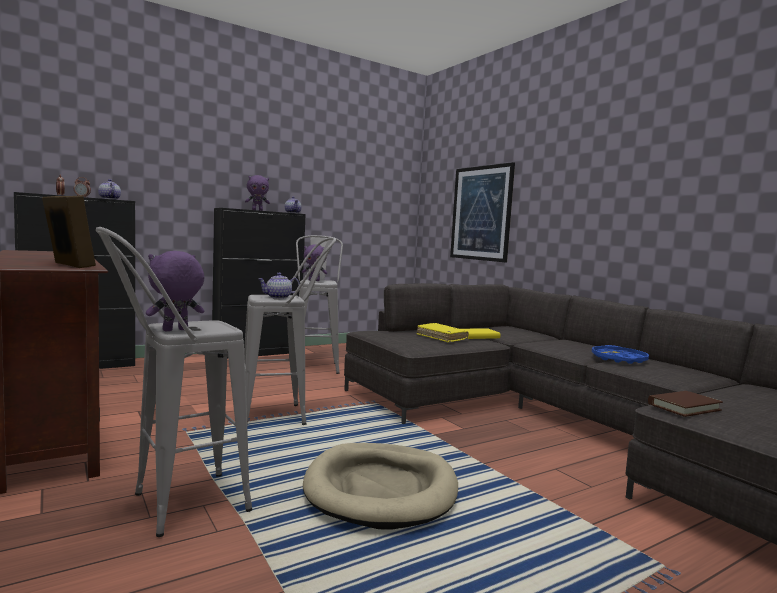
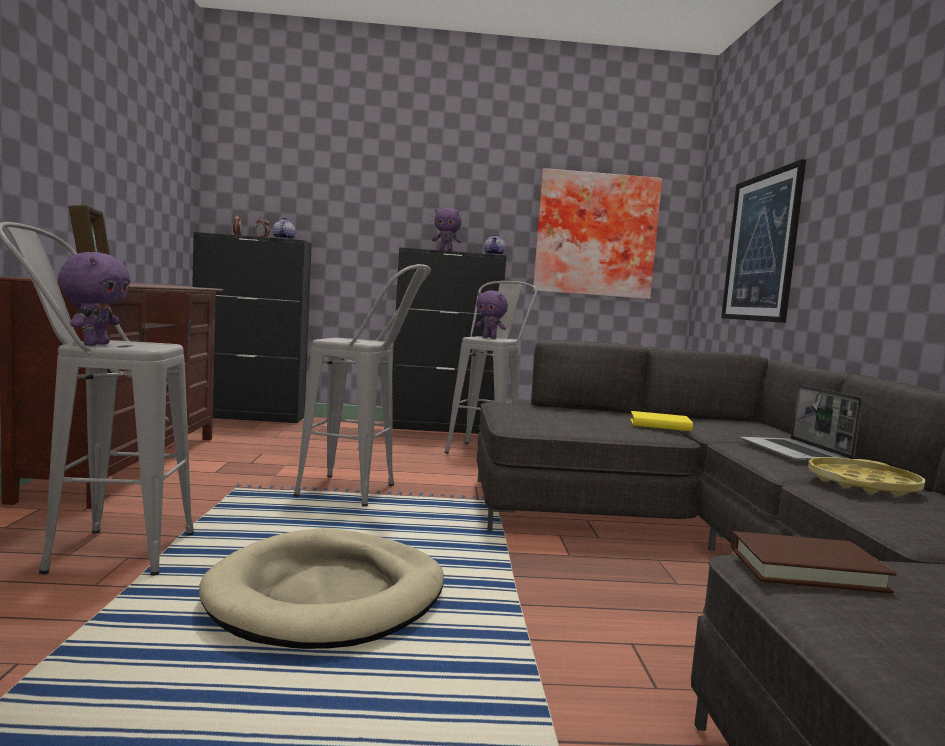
camera: 30 degrees right, 0 degrees up
(175, 330) = (95, 344): purple plush toy -> purple plush toy turned 105 degrees clockwise
(278, 297) = (357, 341): teapot -> none
(357, 197) = (595, 235): none -> picture
(441, 337) = (591, 419): yellow book -> none
(563, 344) = (795, 452): none -> laptop
(619, 359) = (862, 485): blue tray -> yellow tray

